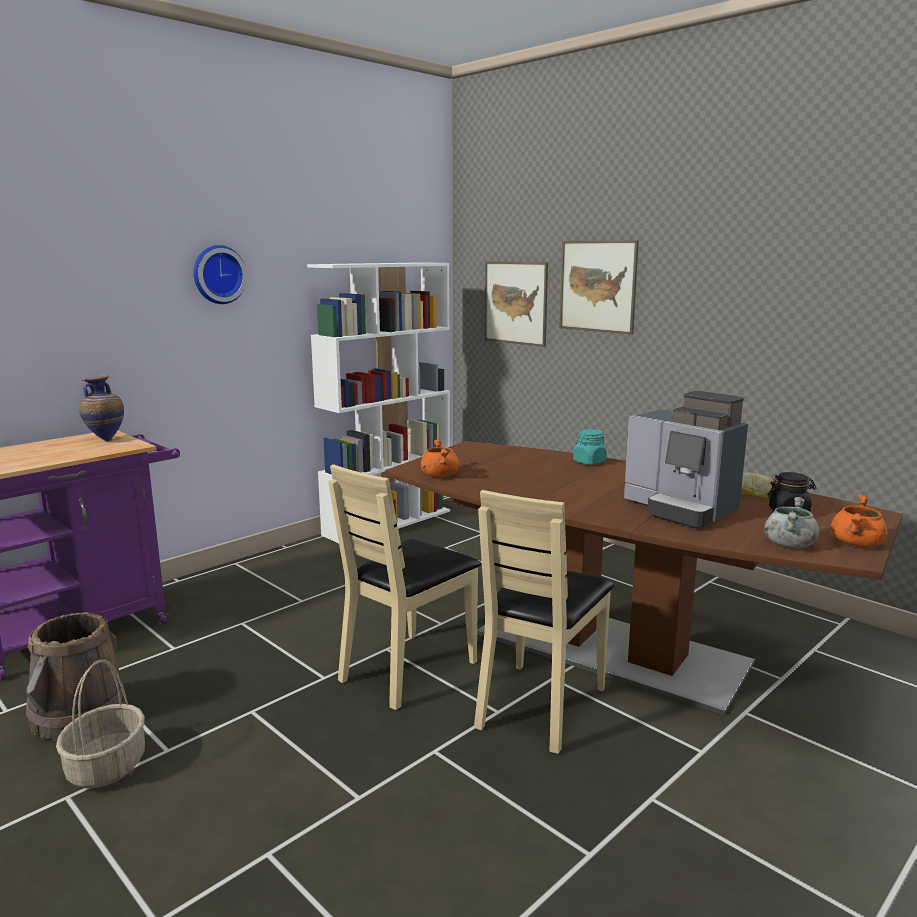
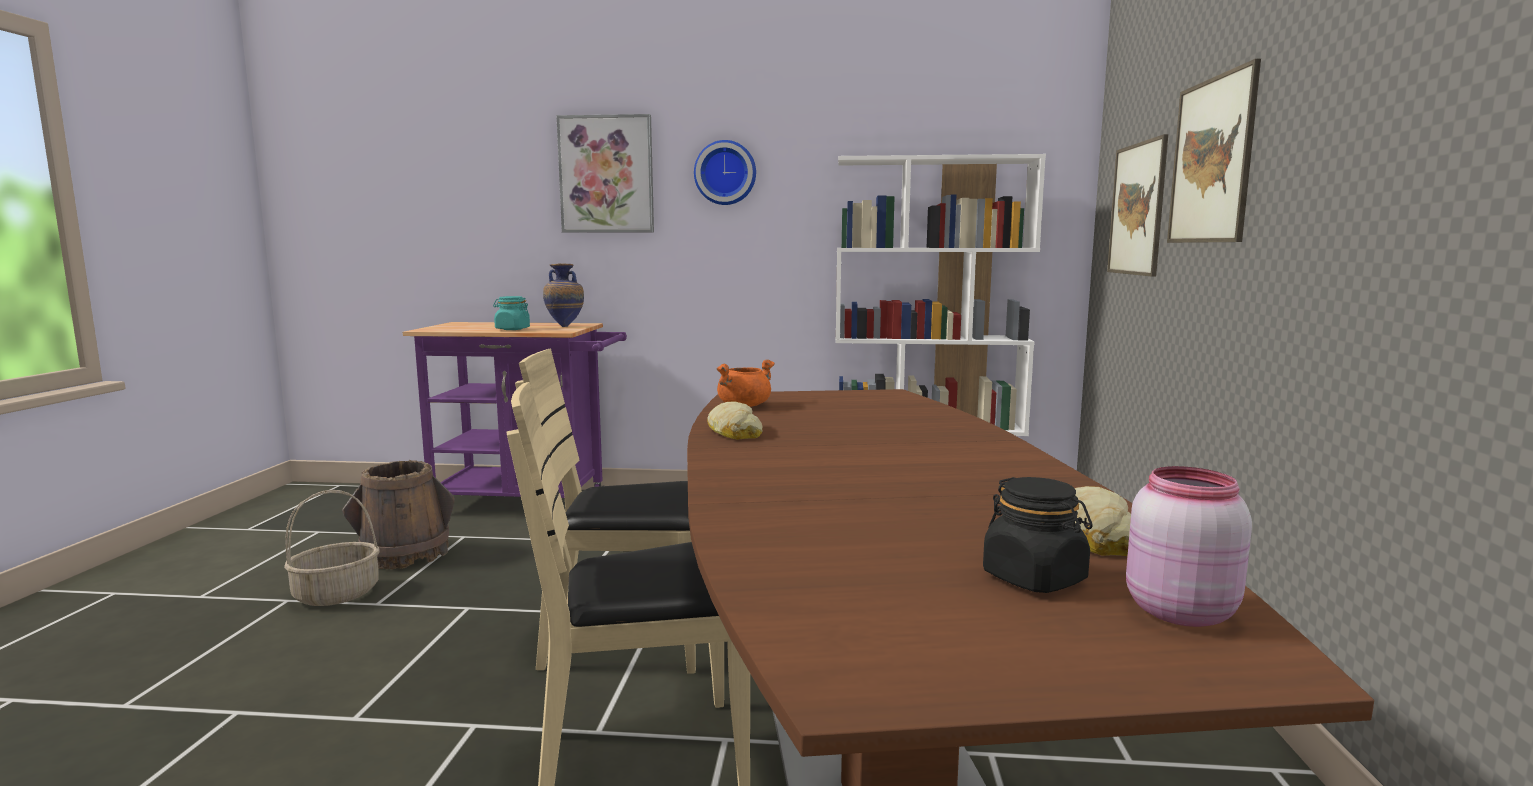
camera: 50 degrees right, 5 degrees down
(103, 278) = (606, 174): none -> picture
(502, 492) = (734, 432): none -> bread
(589, 462) = (967, 435): turquoise jar -> turquoise jar (512, 329)
(680, 509) = (860, 509): coffee machine -> none
(789, 543) = (828, 607): grey cooking pot -> none
(832, 508) = (1176, 610): none -> pink jar
(857, 544) = (960, 674): orange cooking pot -> none

